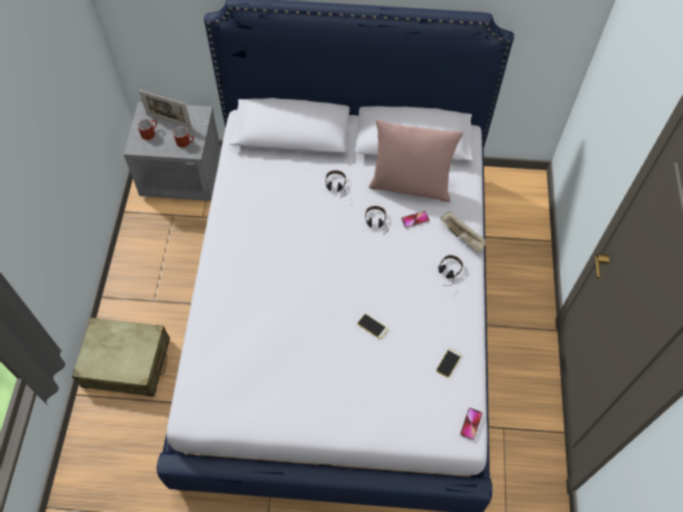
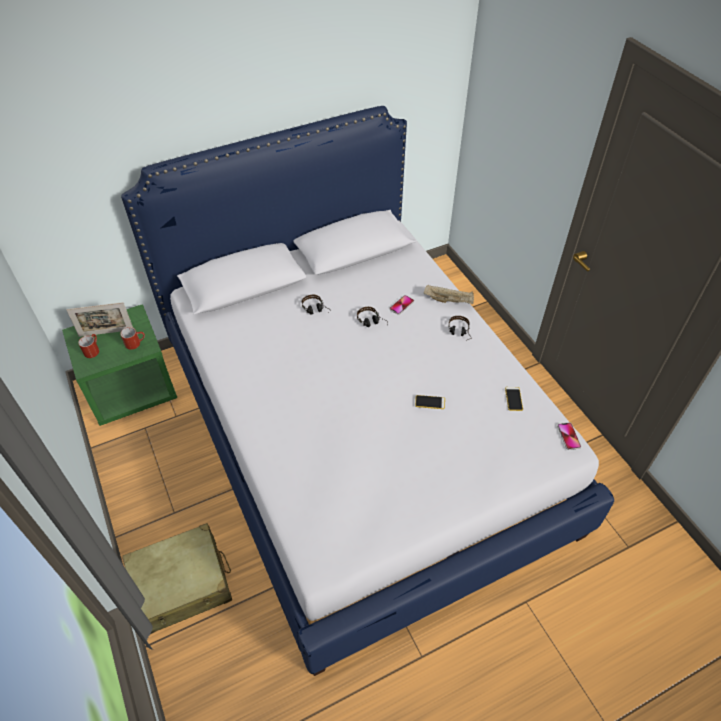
camera: 30 degrees left, 10 degrees down
(182, 175) = (132, 390): grey nightstand -> green nightstand
(410, 185) = (378, 282): pink pillow -> none

